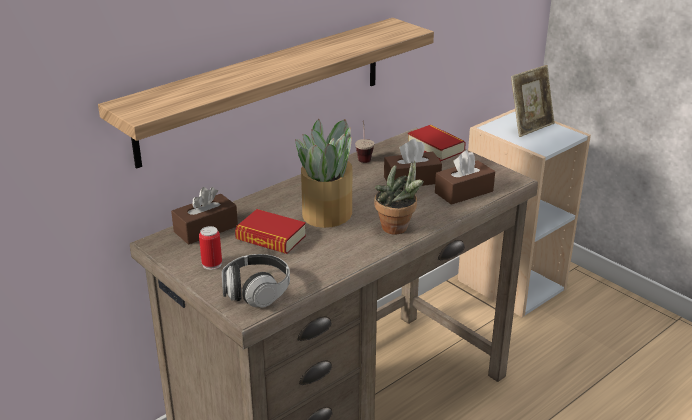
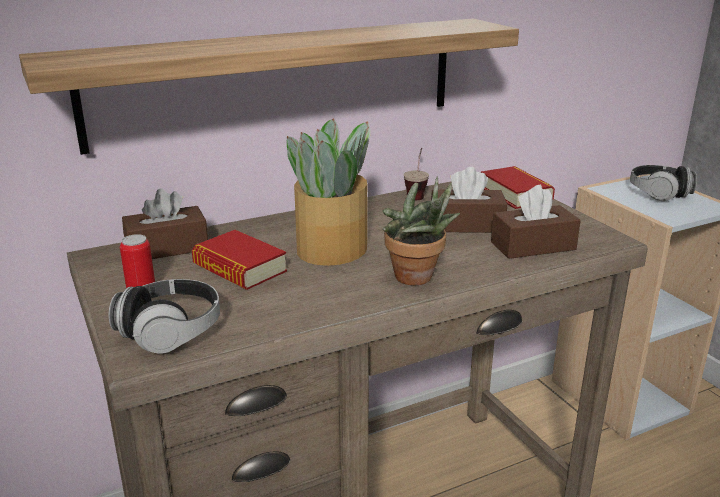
camera: 15 degrees right, 5 degrees down
(530, 127) = (659, 193): picture frame -> headphones

